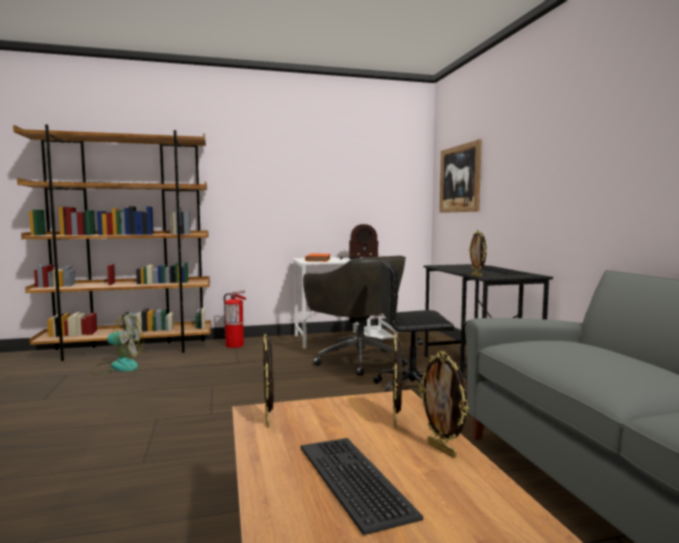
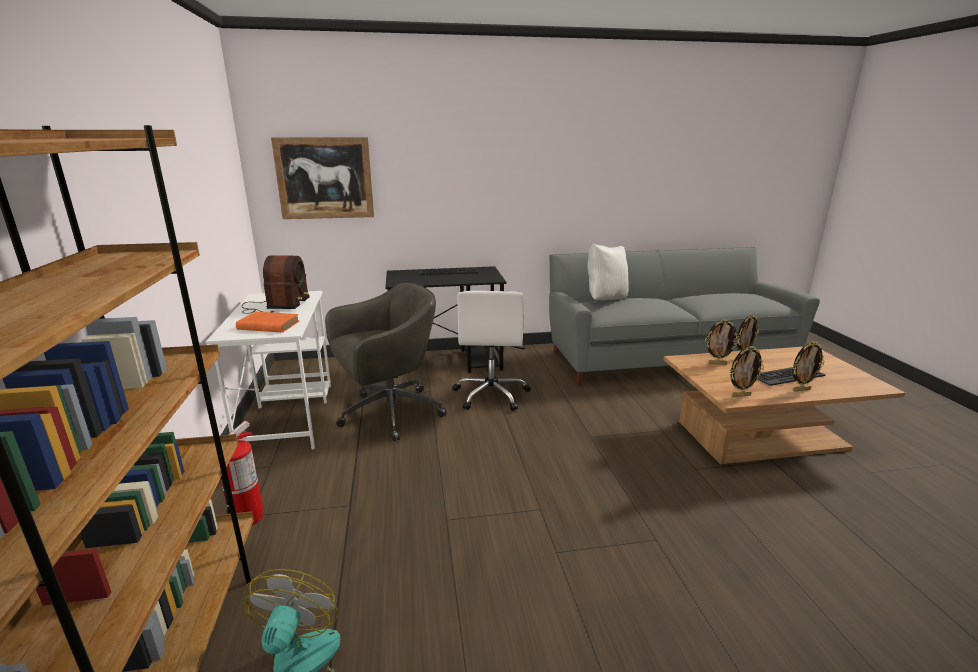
camera: 85 degrees left, 15 degrees up
(413, 391) = (491, 394): black office chair -> white office chair
(477, 276) = (487, 281): picture frame -> picture frame (801, 390)
(589, 344) = (605, 299): none -> white pillow

